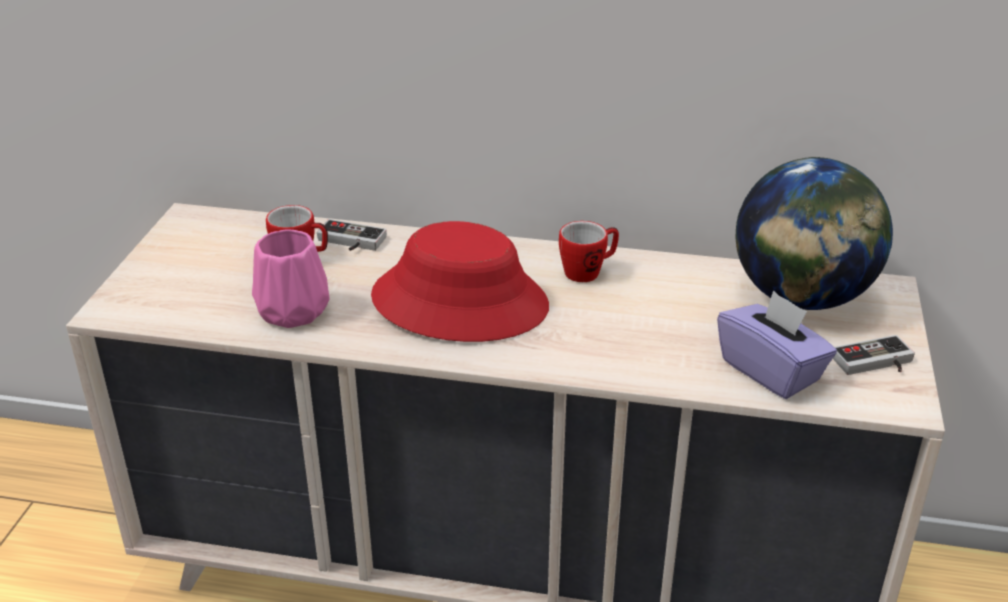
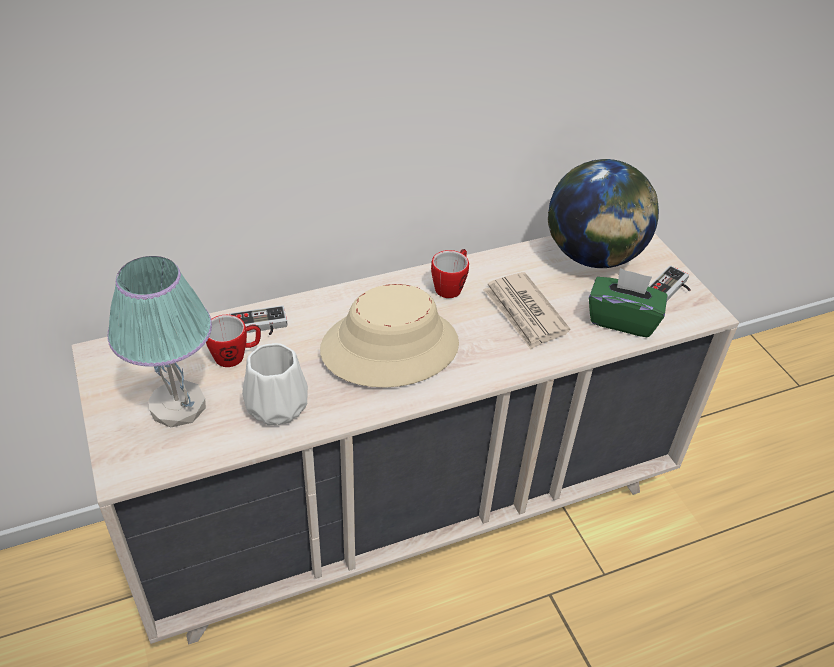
camera: 35 degrees left, 10 degrees up
(208, 279) = (179, 406): none -> table lamp
(291, 311) = (275, 407): pink vase -> white vase
(460, 302) = (390, 347): red hat -> beige hat
(649, 323) = (524, 313): none -> newspaper
(771, 371) = (622, 319): purple tissue box -> green tissue box

